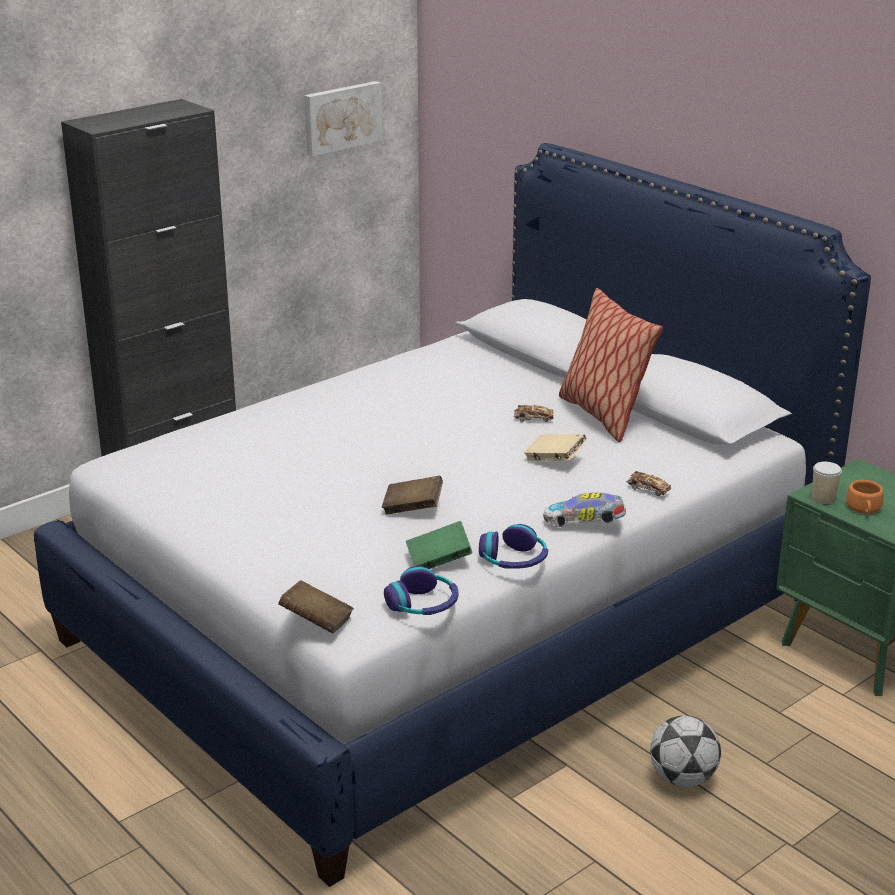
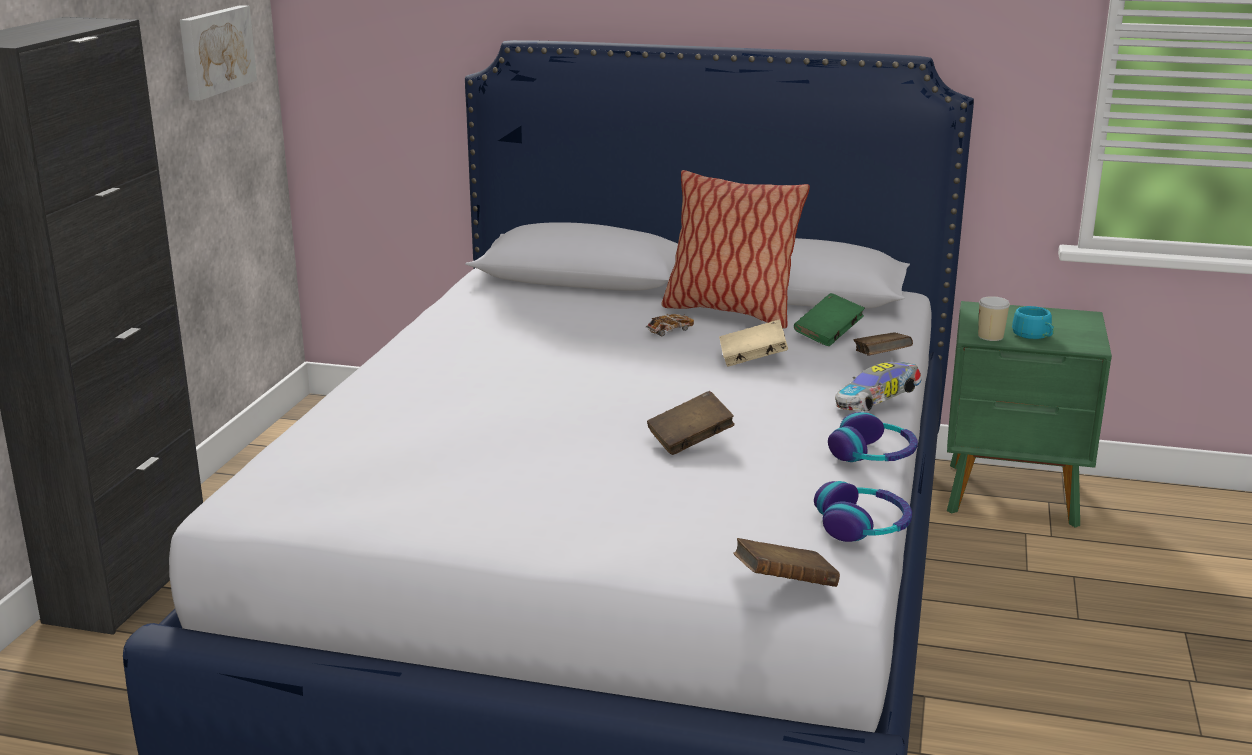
camera: 35 degrees left, 5 degrees down
(438, 561) = (804, 480): green book -> green book (828, 335)
(648, 490) = (880, 360): toy car -> brown book
(682, 778) = (1035, 662): football -> none
(864, 509) = (1034, 335): orange cup -> turquoise cup

